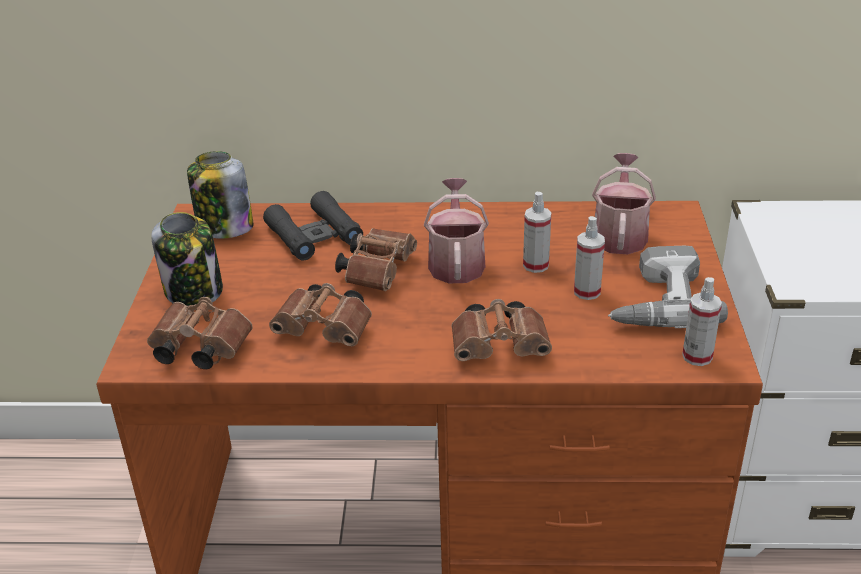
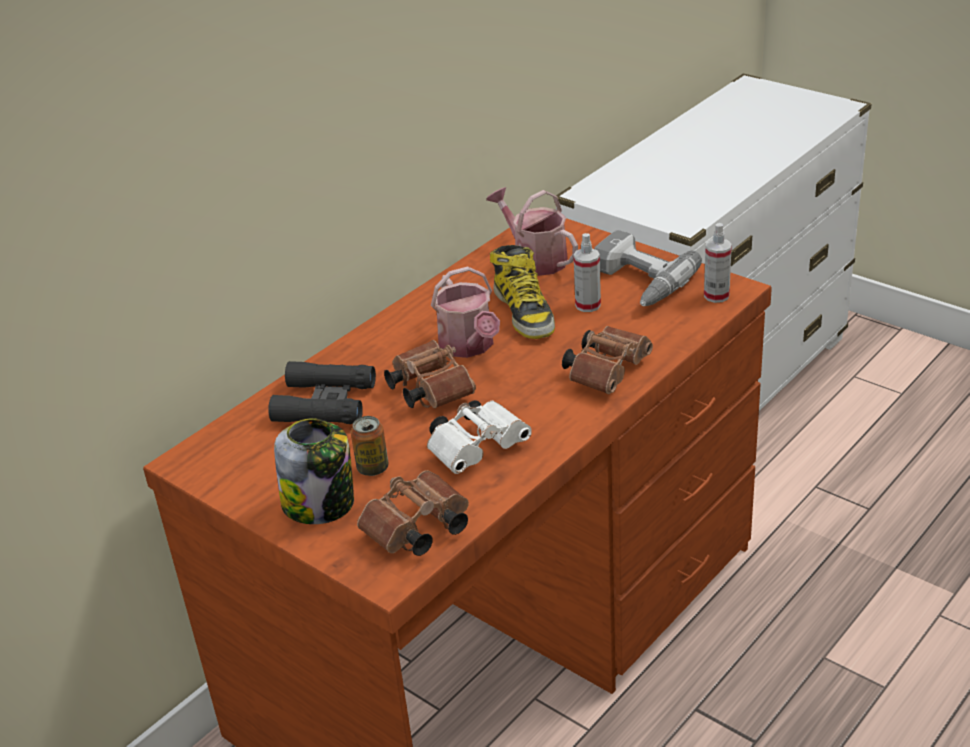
camera: 50 degrees left, 0 degrees up
(224, 228) = (235, 450): jar -> none
(256, 293) = (372, 468): none -> can
(327, 330) = (479, 448): brown binoculars -> white binoculars
(456, 262) = (469, 346): watering can -> watering can turned 150 degrees counterclockwise
(536, 265) = (524, 312): spray bottle -> boot

